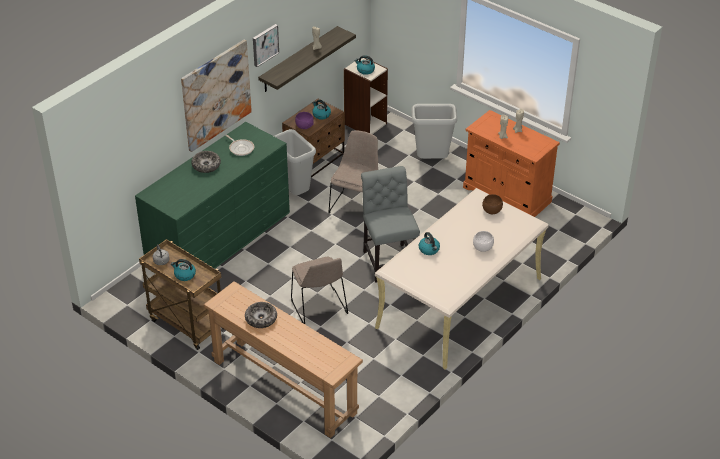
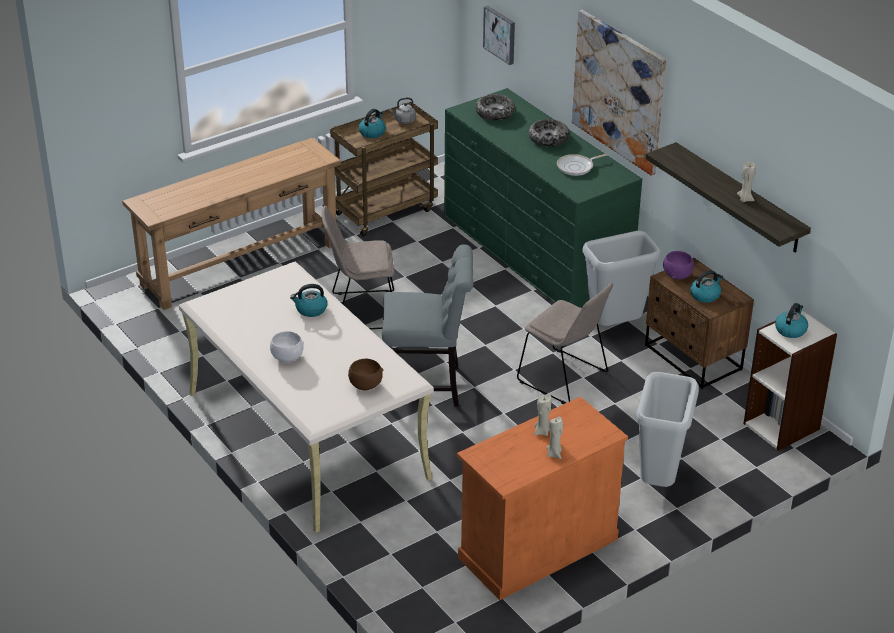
camera: 105 degrees right, 5 degrees down
(261, 318) = (262, 169): bowl -> bowl (495, 113)
(264, 45) = (693, 106): picture -> picture (500, 34)

